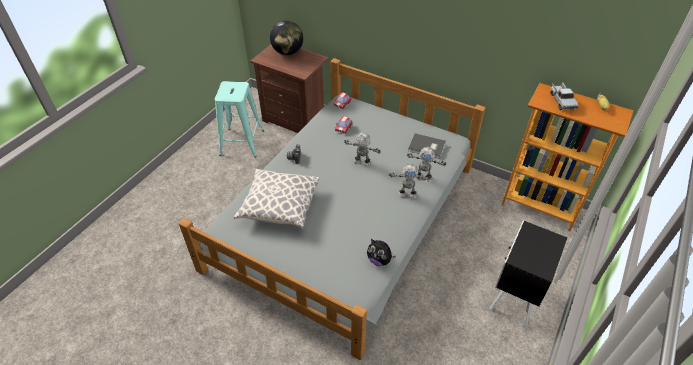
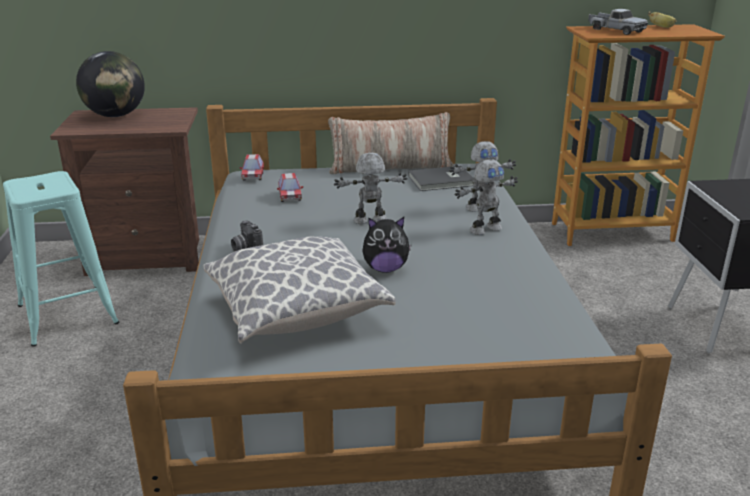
camera: 35 degrees left, 20 degrees down
(379, 260) = (554, 310): plush toy -> plush toy (385, 269)
(415, 123) = (390, 167): none -> pillow

